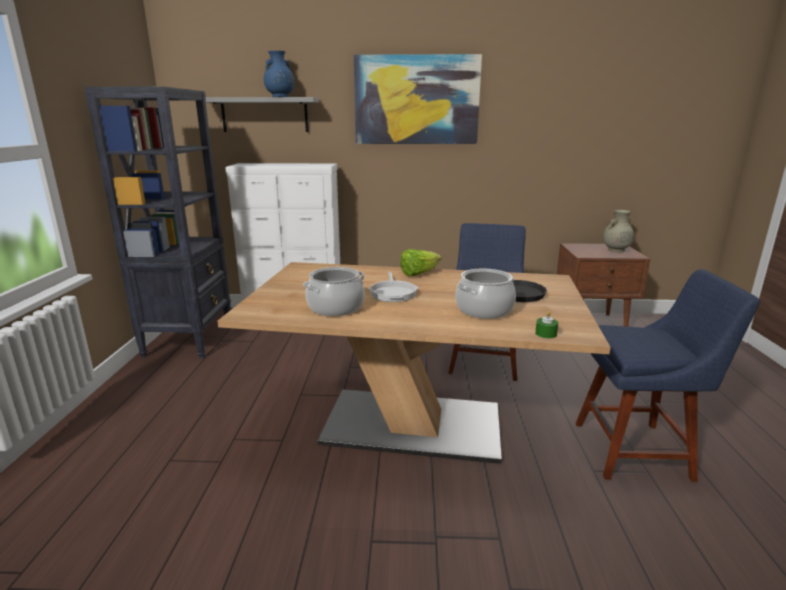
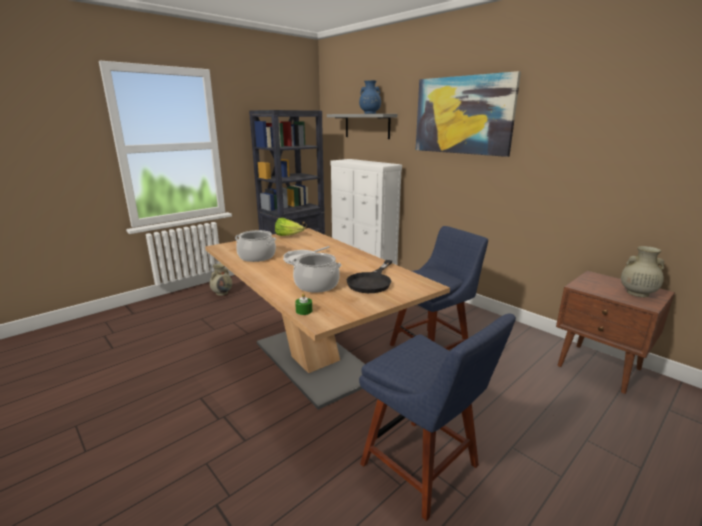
camera: 45 degrees right, 0 degrees up
(134, 413) = (222, 293): none -> beige vase
(419, 274) = (349, 253): lettuce -> lettuce (288, 236)

